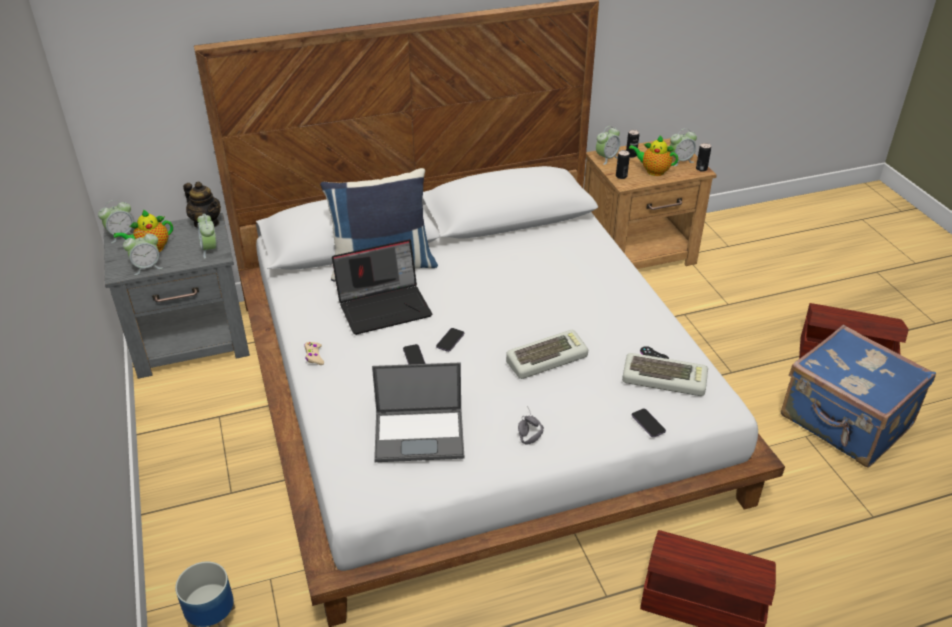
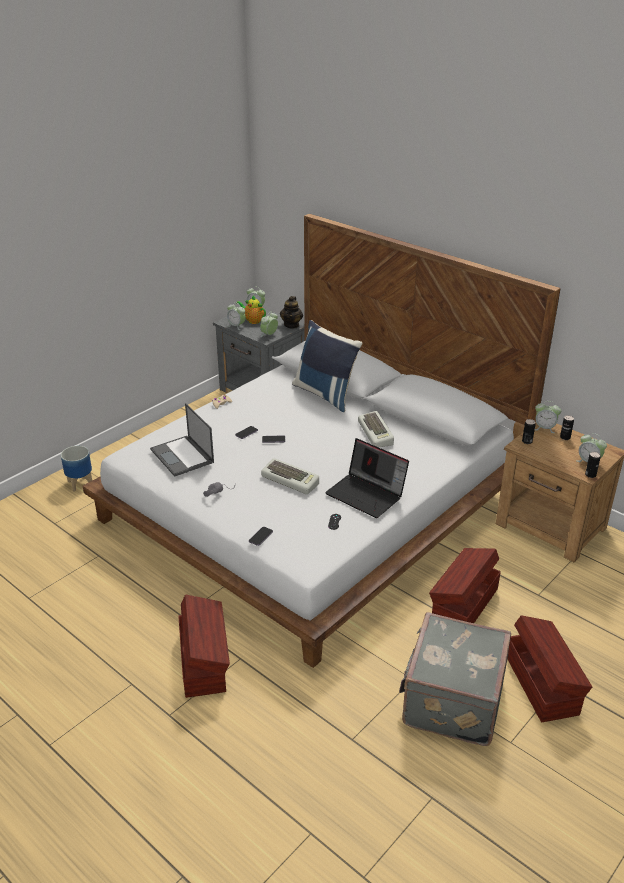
camera: 60 degrees right, 5 degrees down
(385, 306) = (285, 408): laptop -> laptop (367, 494)
(653, 171) = (554, 453): teapot -> none
(665, 379) = (313, 533): keyboard -> keyboard (376, 433)
(716, 355) = (463, 604): none -> brown storage box
(845, 423) = (451, 700): blue suitcase -> grey suitcase

